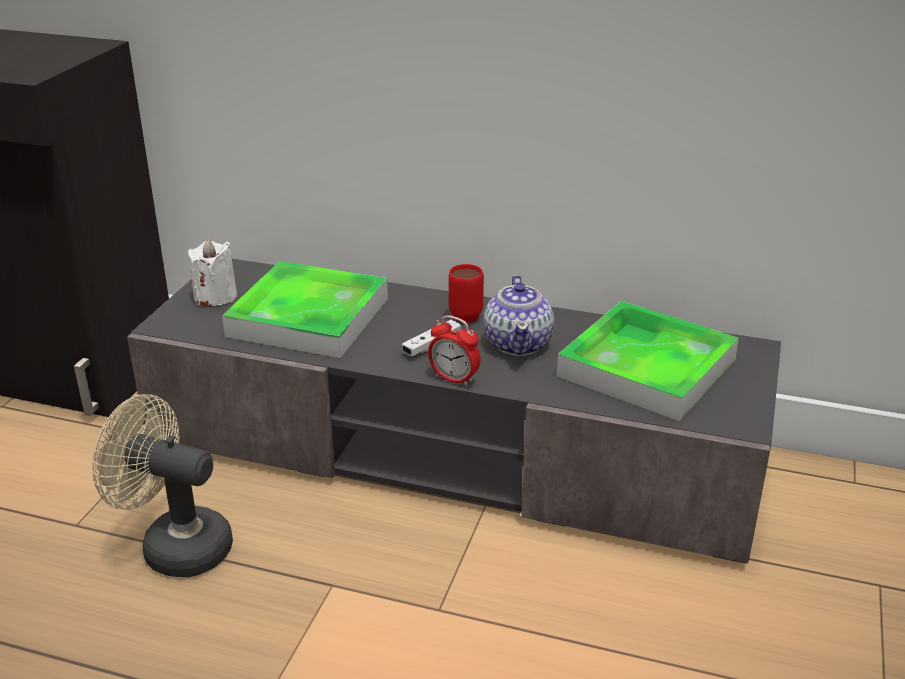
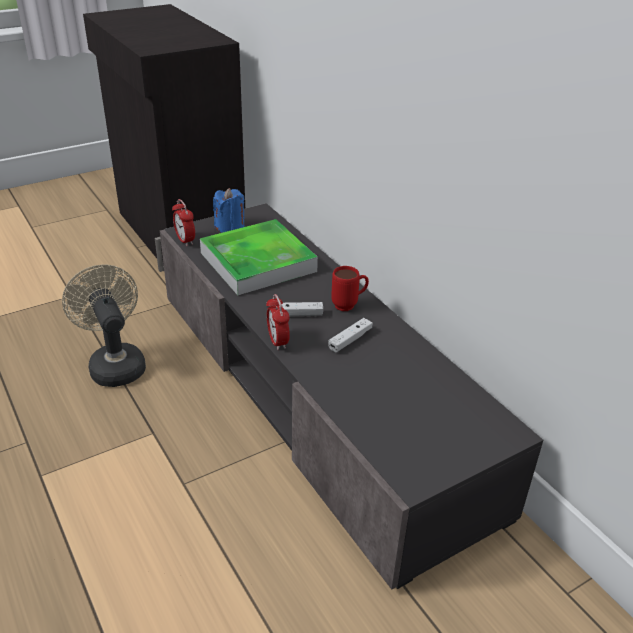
camera: 40 degrees right, 5 degrees up
(182, 332) = (185, 240): none -> alarm clock
(215, 297) = (230, 227): white candle -> blue candle
(518, 343) = (350, 340): teapot -> white game controller
(647, 368) = (407, 402): tray -> none

